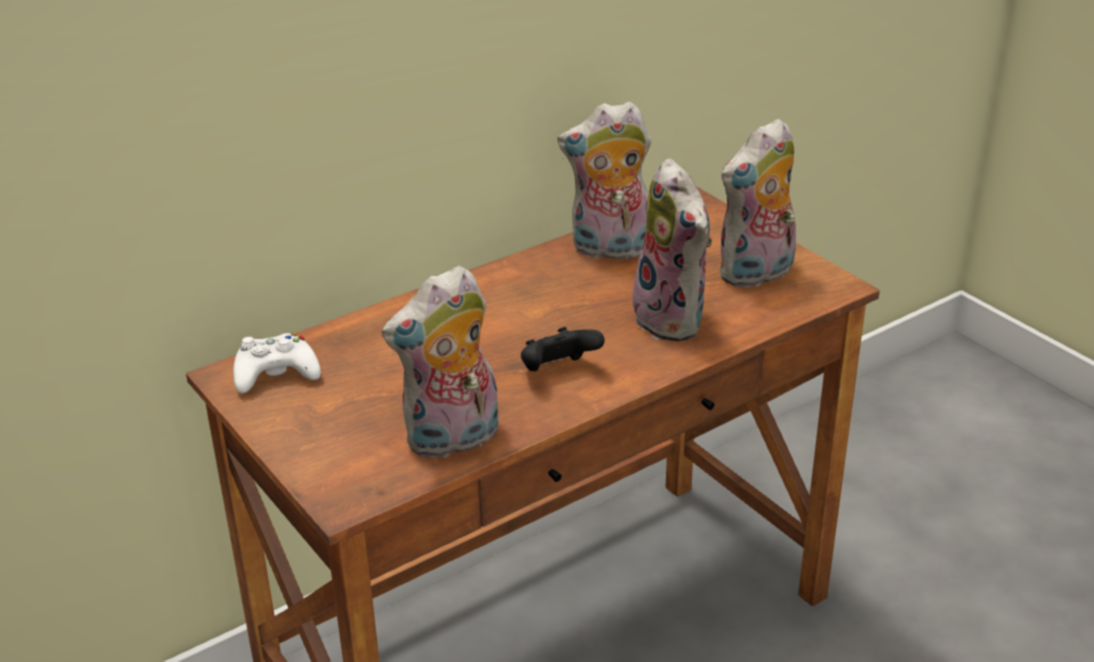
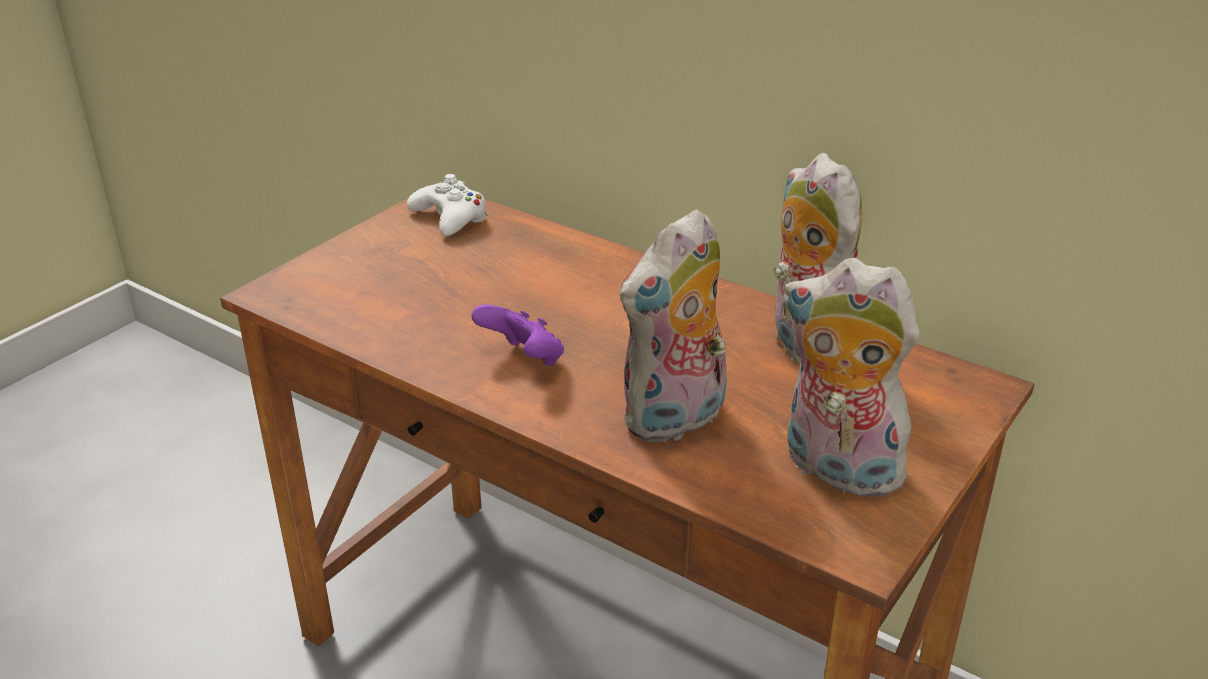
camera: 70 degrees right, 0 degrees up
(452, 440) = (375, 325): plush toy -> none
(558, 371) = (523, 360): black game controller -> purple game controller

